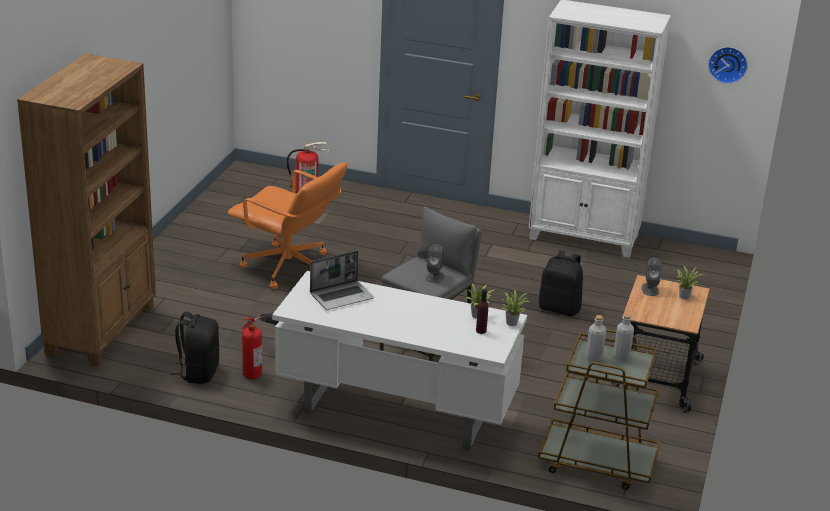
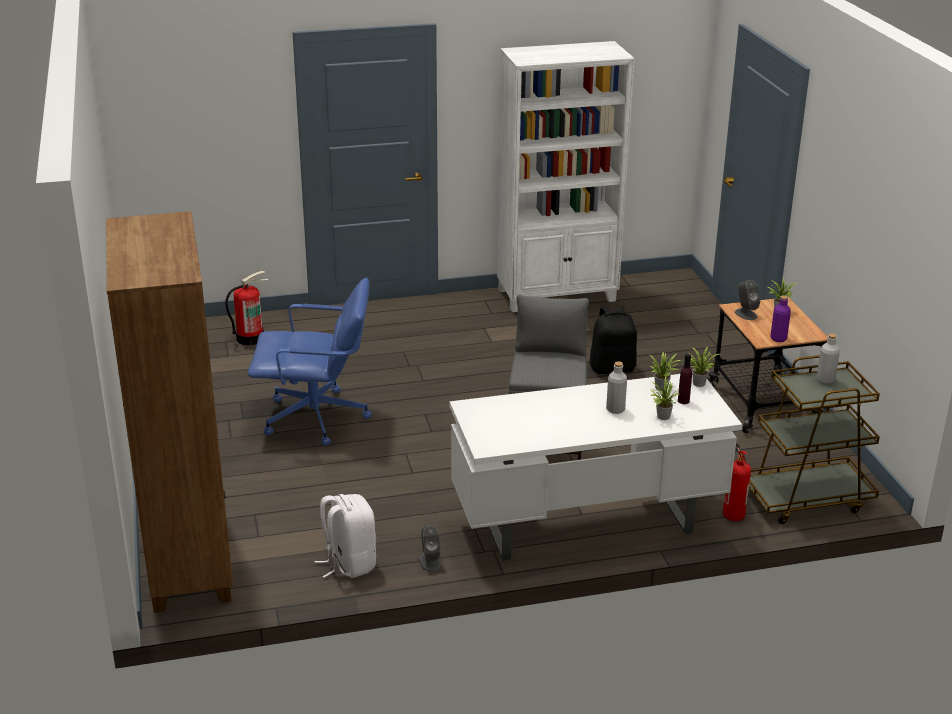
camera: 30 degrees left, 0 degrees up
(198, 372) = (349, 563): black backpack -> white backpack
(262, 365) = (406, 529): fire extinguisher -> fire extinguisher (729, 502)
(288, 268) = (316, 419): orange office chair -> blue office chair
(342, 296) = (517, 414): laptop -> none
(435, 276) = (562, 365): grey speaker -> grey speaker (430, 562)
(447, 335) = (661, 416): none -> potted plant
(594, 358) = (806, 390): grey bottle -> grey bottle (615, 409)
(651, 317) = (778, 338): none -> purple bottle
(728, 64) = (672, 79): wall clock -> none

